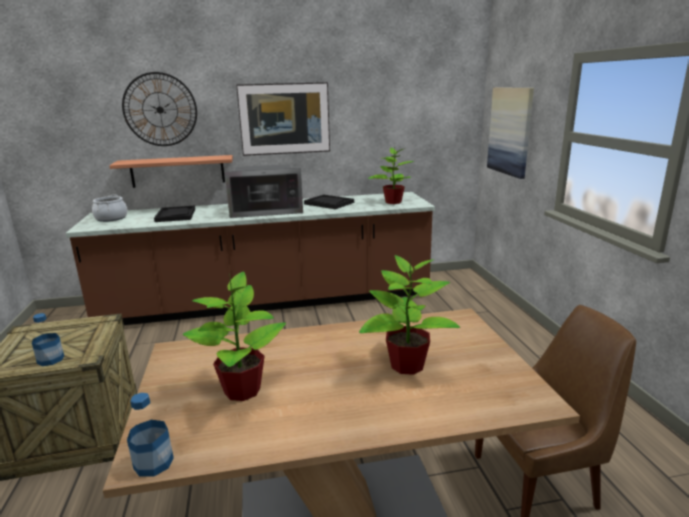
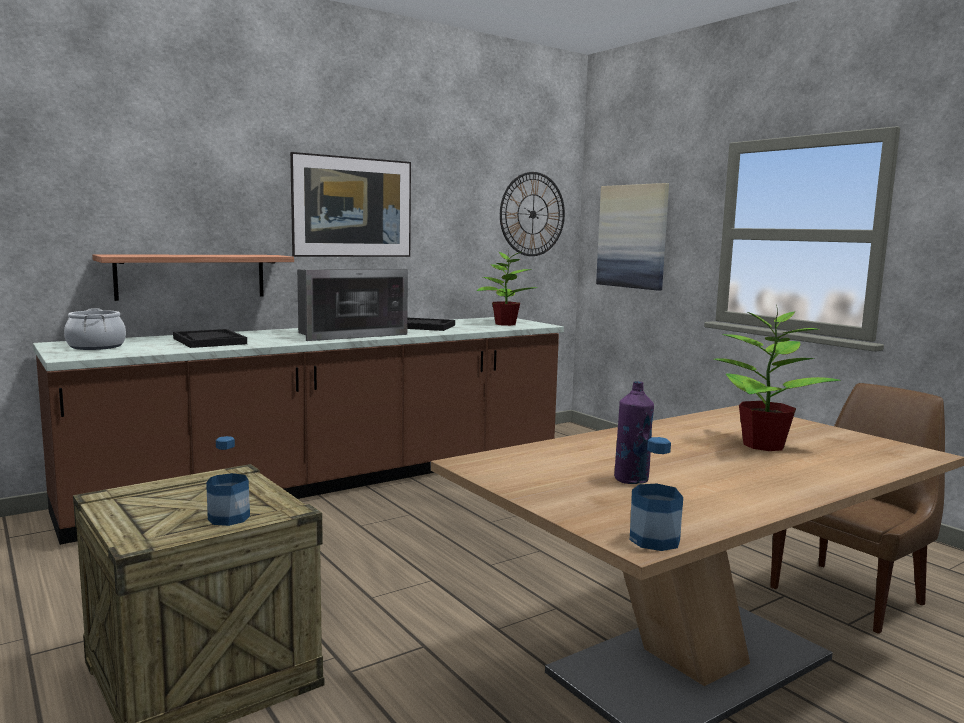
camera: 25 degrees left, 10 degrees down
(160, 110) = (173, 178): wall clock -> wall clock (532, 214)
(242, 389) = (631, 480): potted plant -> purple bottle

